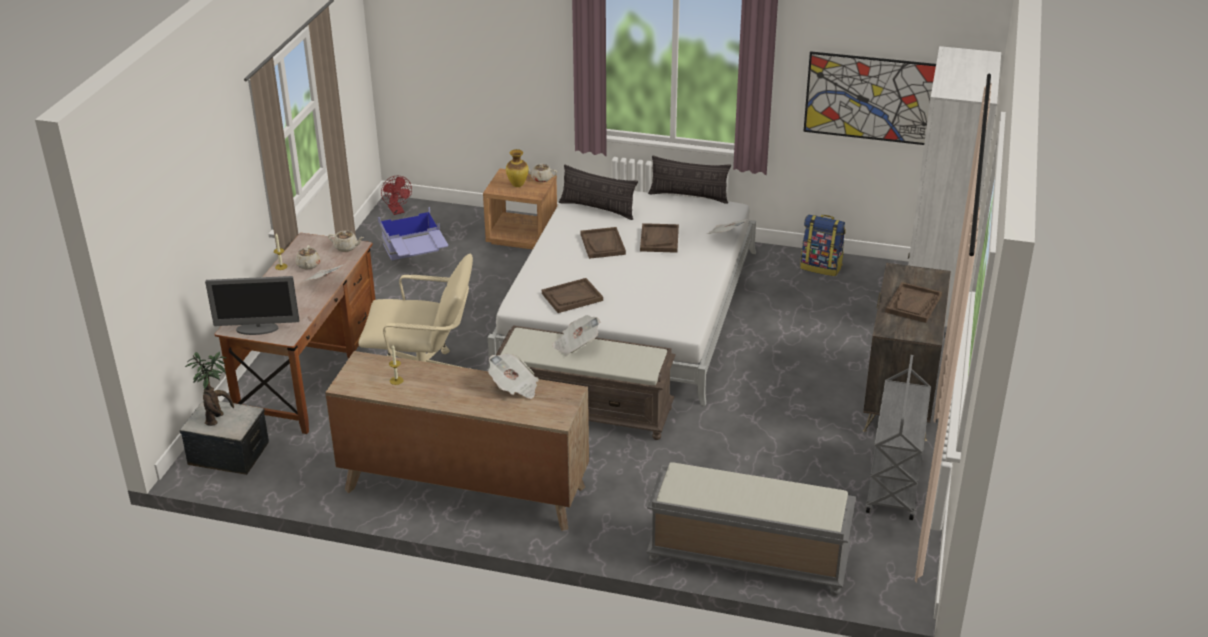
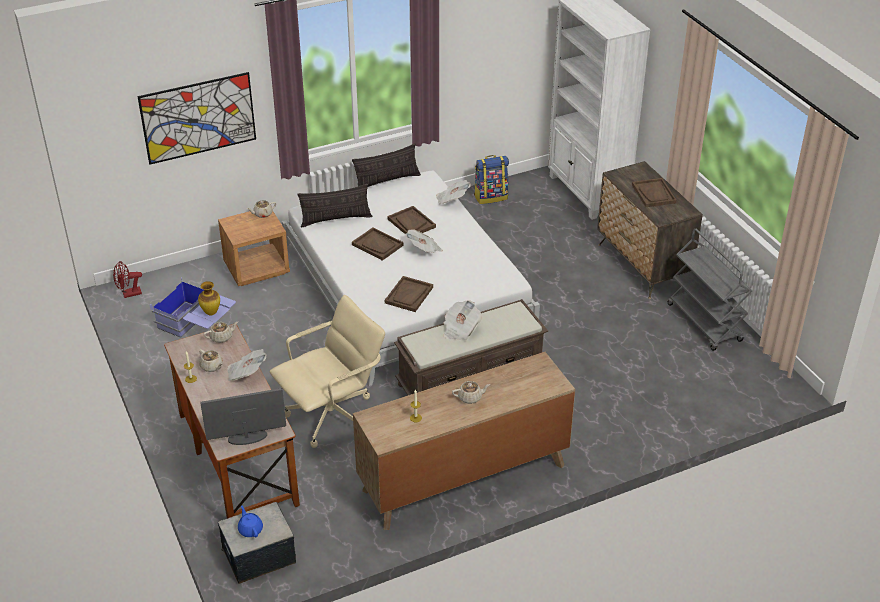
camera: 40 degrees left, 5 degrees up
(217, 417) = (250, 529): potted plant -> blue teapot
(257, 329) = (247, 437): monitor -> monitor turned 150 degrees counterclockwise
(397, 211) = (129, 294): red fan -> red fan turned 135 degrees clockwise
(464, 389) = (470, 397): none -> beige teapot
(514, 387) = (500, 378): newspaper -> newspaper (424, 249)
(518, 185) = (252, 227): vase -> vase (211, 312)
(746, 558) = (686, 419): grey bench -> none
(870, 98) = (504, 54): picture -> picture (198, 118)

